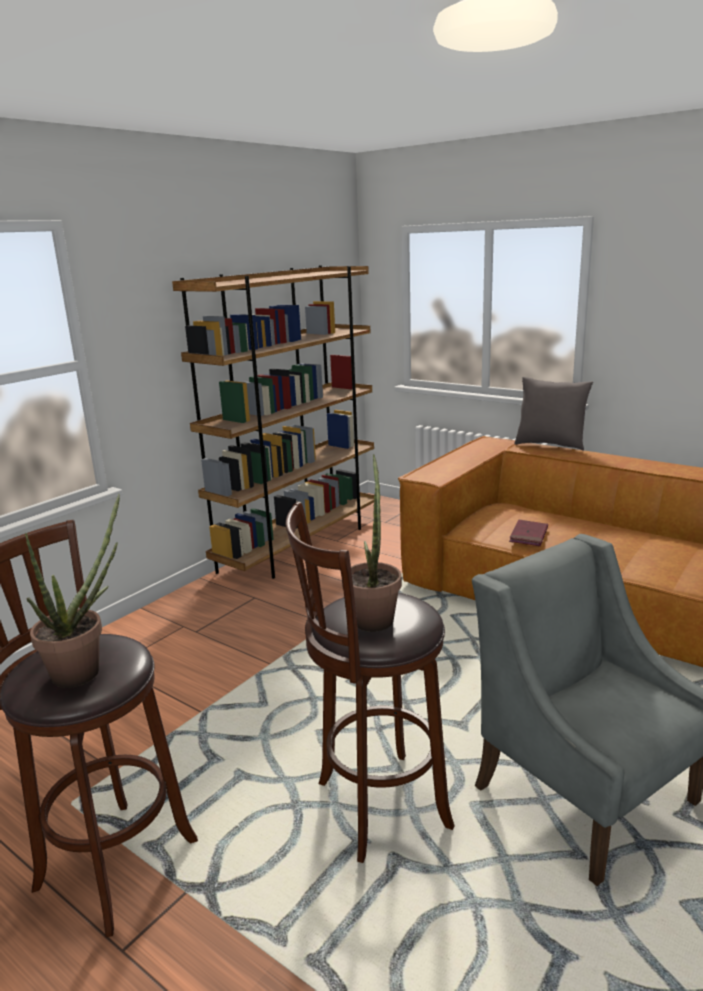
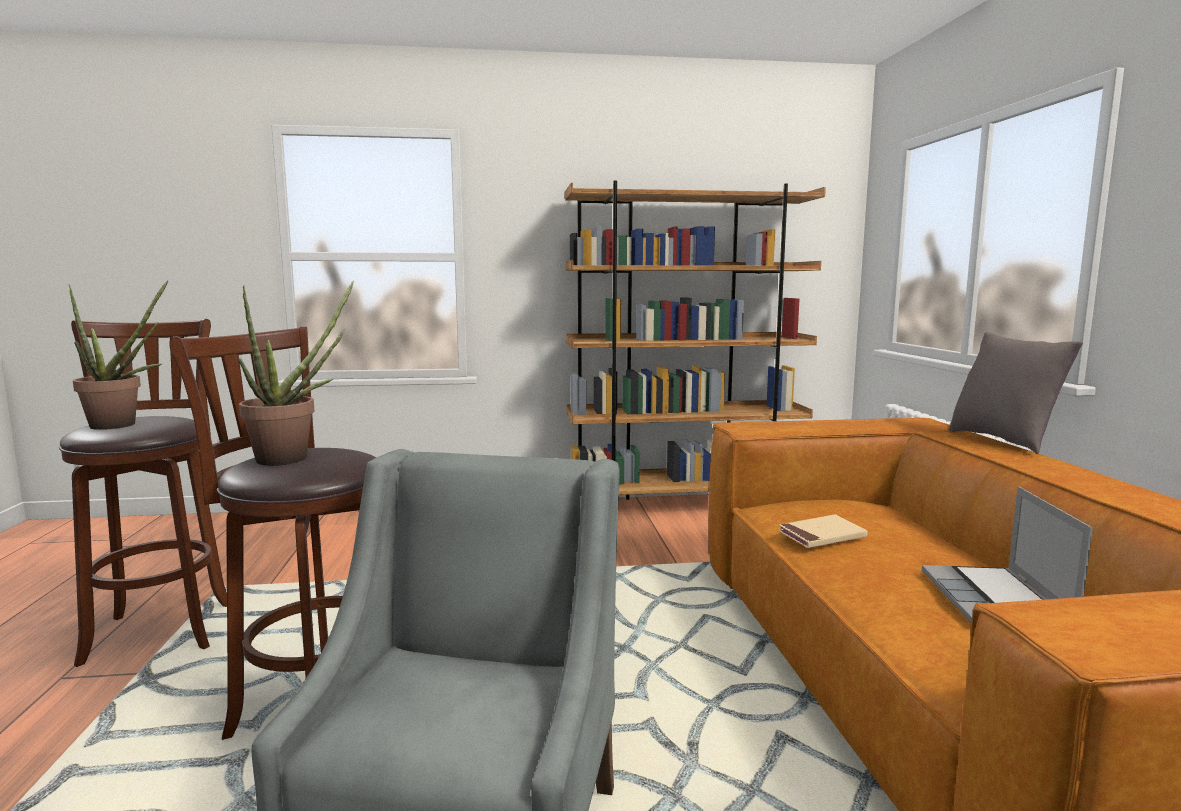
camera: 45 degrees right, 10 degrees down
(528, 535) = (822, 535): red book -> beige book
(646, 540) = (997, 601): none -> laptop

